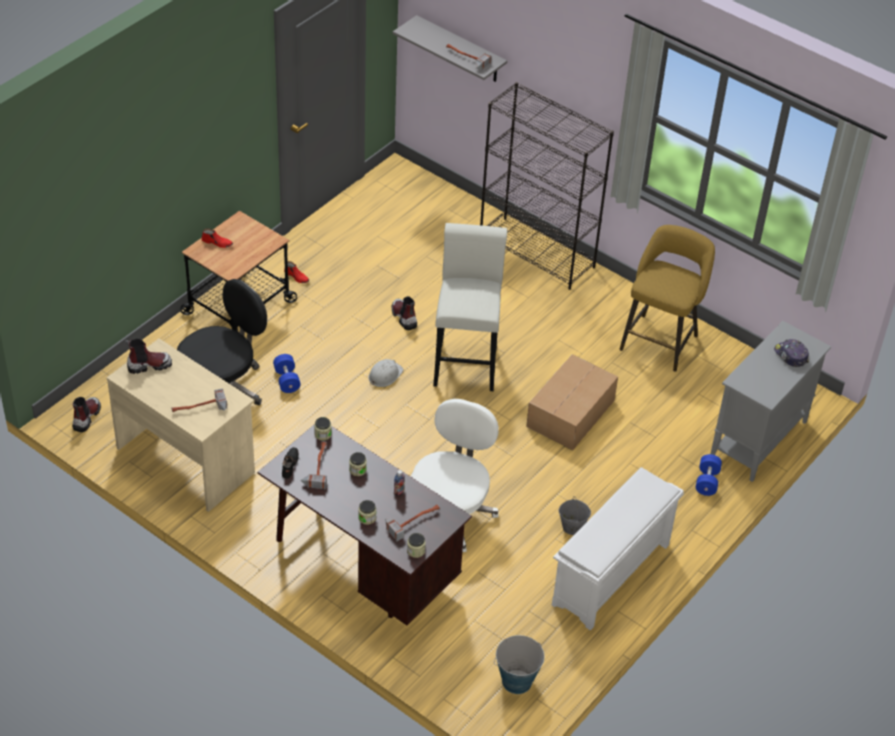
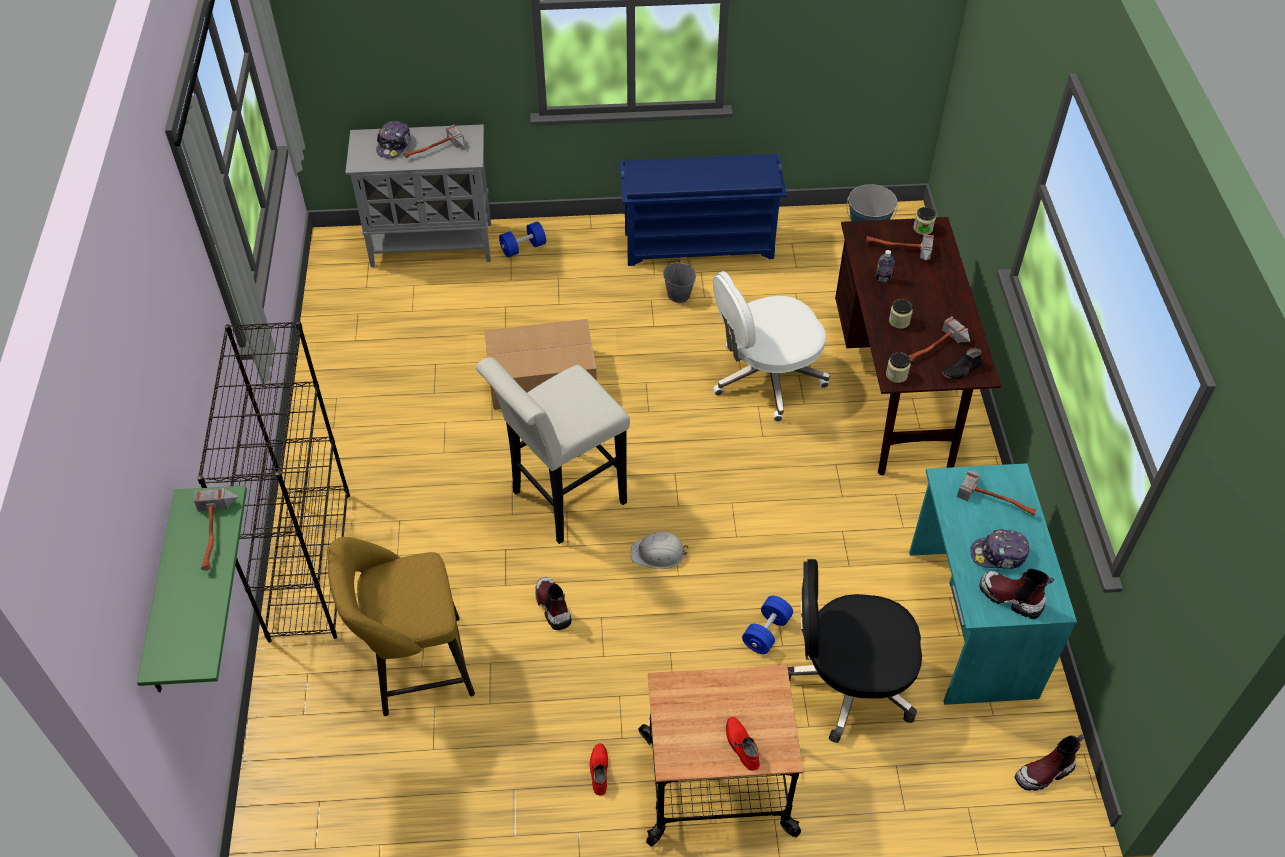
camera: 130 degrees left, 5 degrees up
(173, 381) = (998, 555): none -> cap
(186, 459) = (969, 623): beige desk -> turquoise desk
(367, 518) = (937, 278): jar -> none
(403, 317) = (552, 606): boot -> boot turned 135 degrees clockwise
(460, 50) = (164, 597): grey shelf -> green shelf
(611, 576) = (700, 244): white shoe rack -> blue shoe rack
(660, 340) = (360, 377): yellow stool -> yellow stool (414, 667)
(763, 369) = (434, 152): none -> hammer

